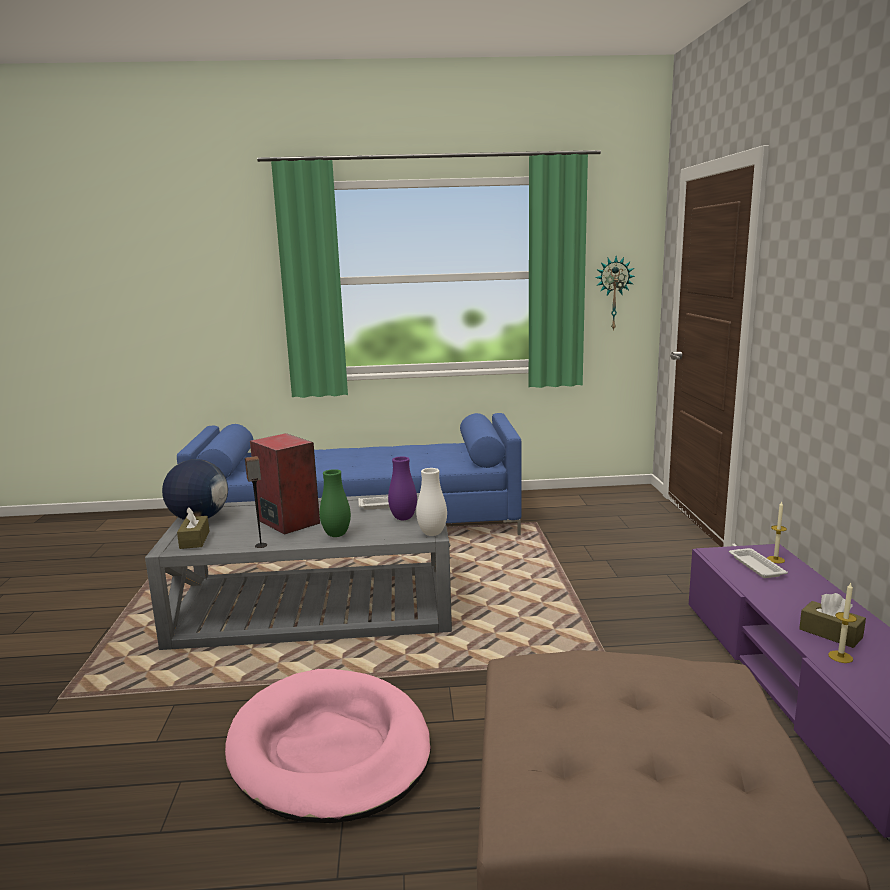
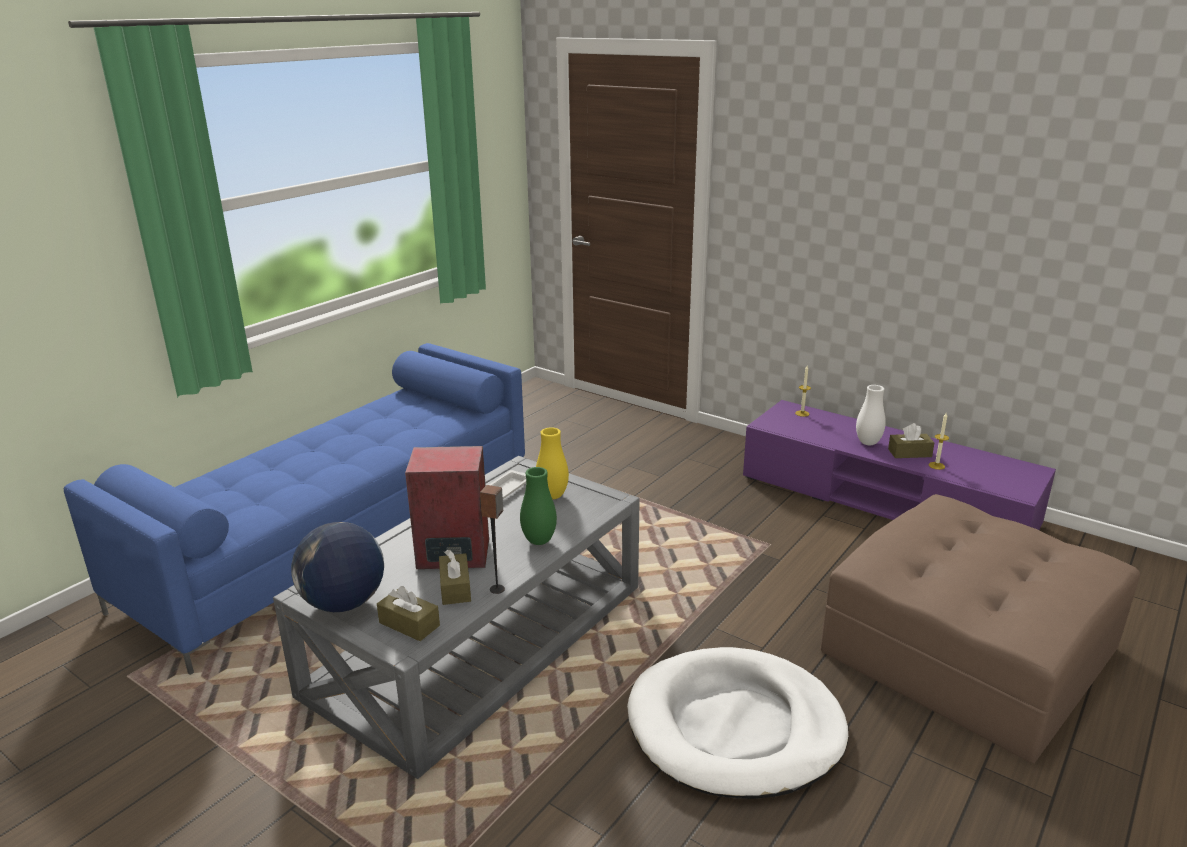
camera: 50 degrees left, 10 degrees up
(248, 535) = (455, 588): none -> brown tissue box
(330, 750) = (735, 727): pink dog bed -> white dog bed
(403, 518) = (552, 496): purple vase -> yellow vase
(432, 533) = (614, 498): white vase -> white vase (868, 443)
(613, 293) = (492, 178): wall clock -> none
(755, 566) = (802, 423): white tray -> none

